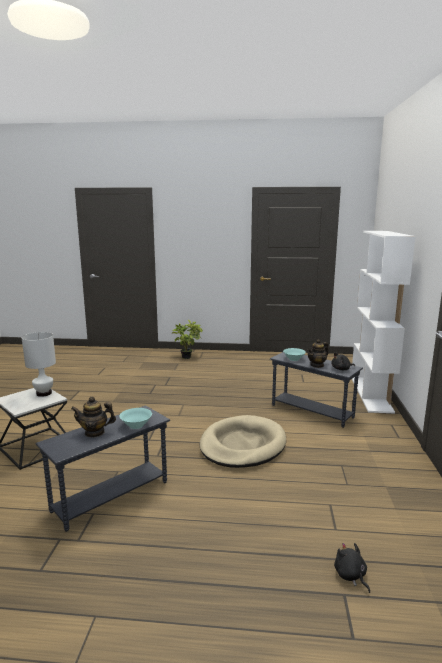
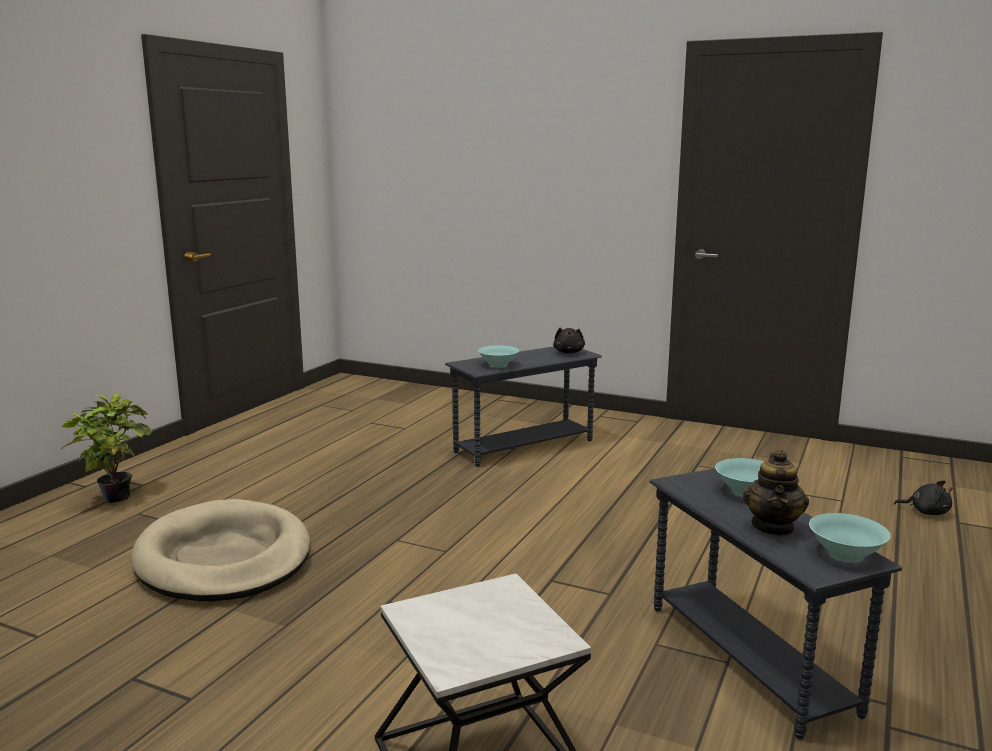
camera: 70 degrees left, 0 degrees up
(43, 393) = (456, 605): white table lamp -> none
(67, 449) = (845, 554): none -> turquoise bowl
(242, 445) = (608, 514): beige dog bed -> beige dog bed (224, 558)
(317, 365) = (540, 359): teapot -> none
(351, 576) = (926, 512): black plush toy -> black plush toy turned 150 degrees counterclockwise
(371, 394) = (497, 402): white bookcase -> none

